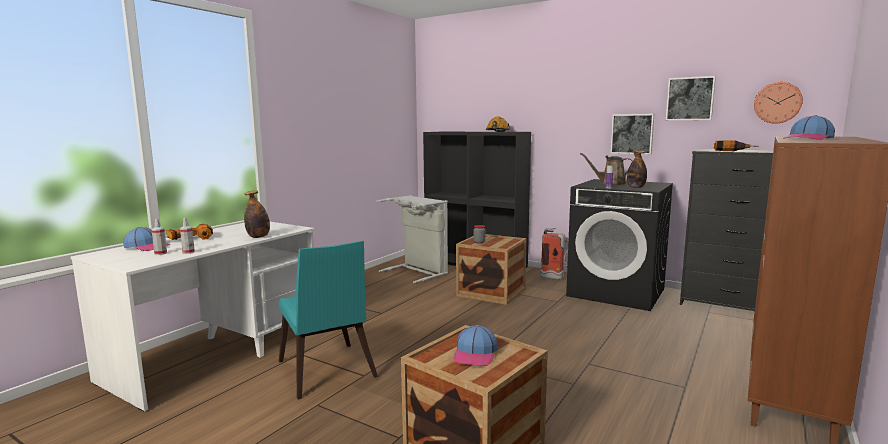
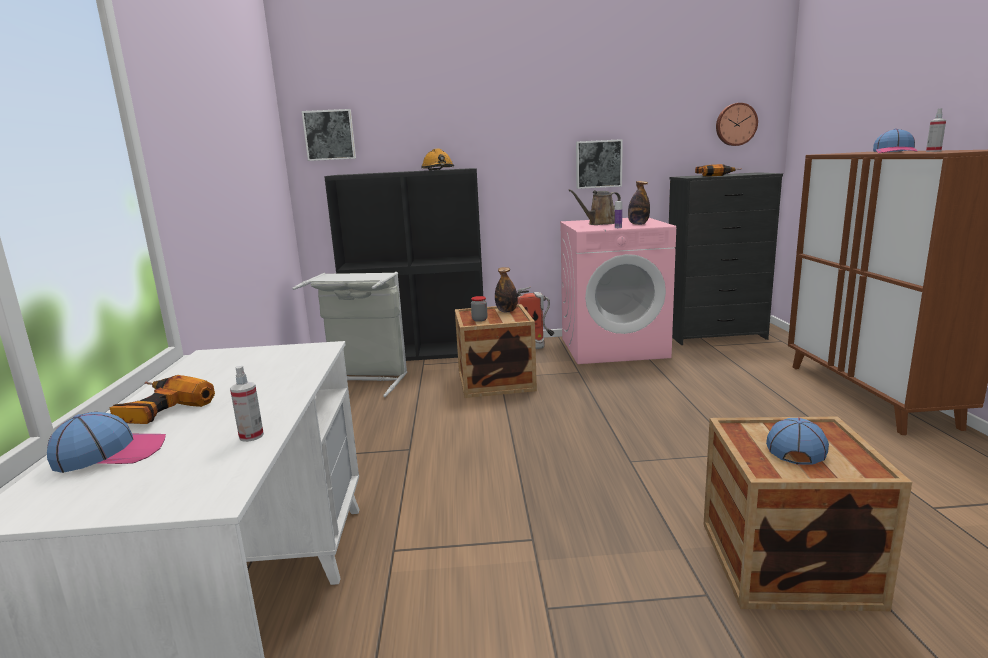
camera: 35 degrees left, 5 degrees up
(160, 253) = (193, 456): spray bottle -> spray bottle (933, 151)
(258, 237) = (299, 375): bottle -> bottle (506, 311)
(327, 373) = (481, 559): turquoise chair -> none
(475, 354) = (795, 447): cap -> cap turned 135 degrees counterclockwise
(617, 292) = (614, 347): black washing machine -> pink washing machine
(690, 98) = (656, 121): picture -> picture (329, 135)

